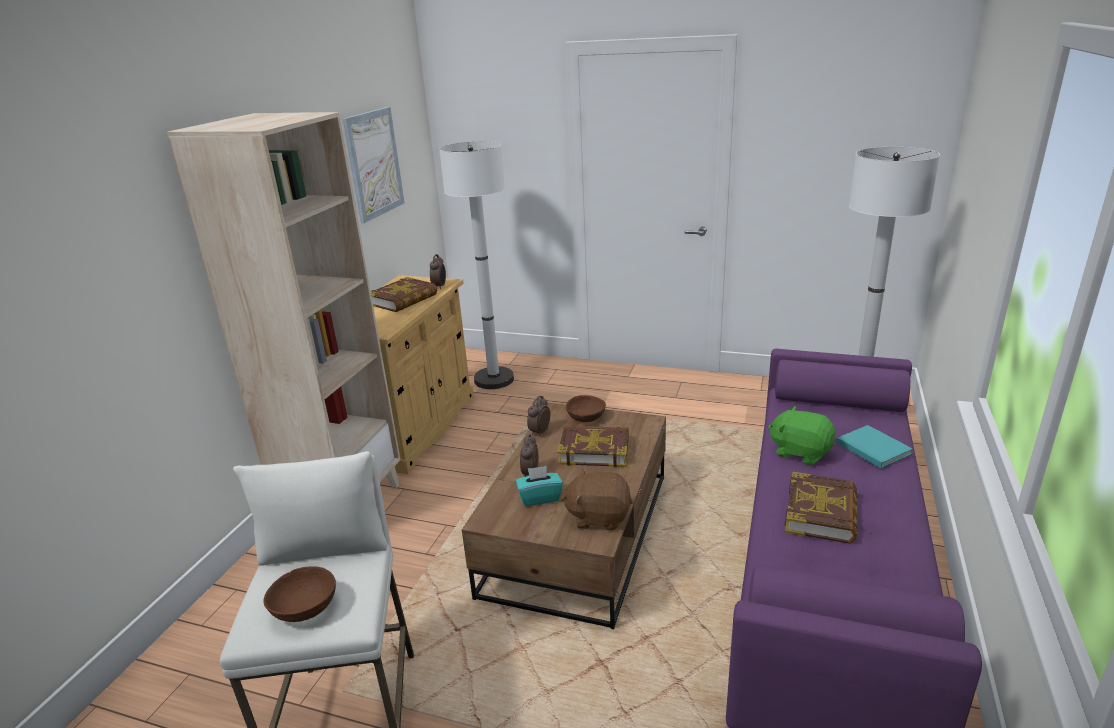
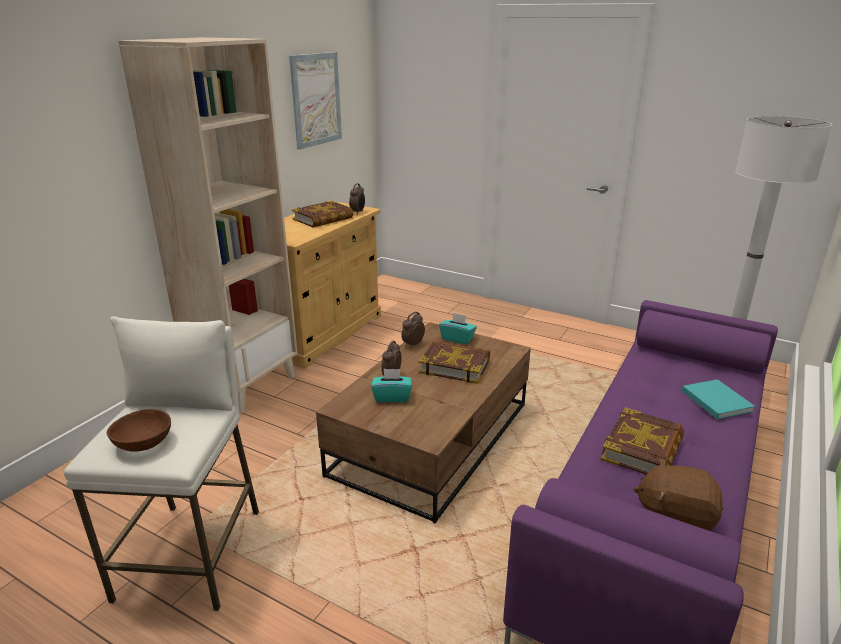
camera: 10 degrees right, 0 degrees up
(494, 379) = (403, 304): white floor lamp -> none
(585, 417) = (457, 338): brown bowl -> turquoise tissue box
(598, 516) = (437, 420): brown plush toy -> brown plush toy (675, 517)
(800, 452) = (643, 393): green plush toy -> none

